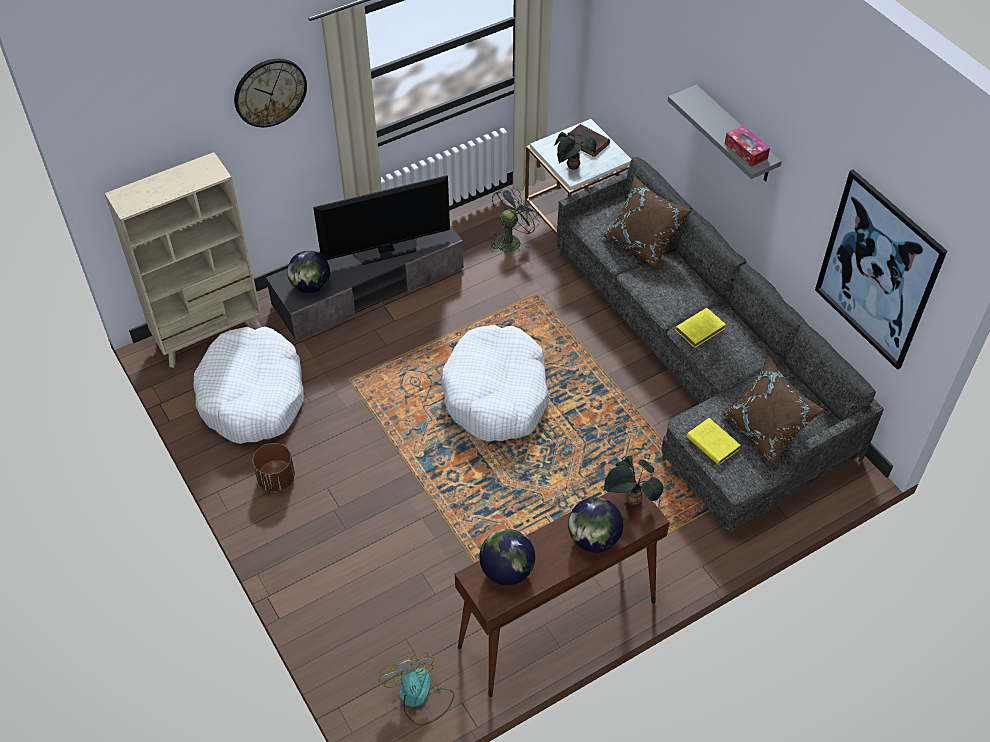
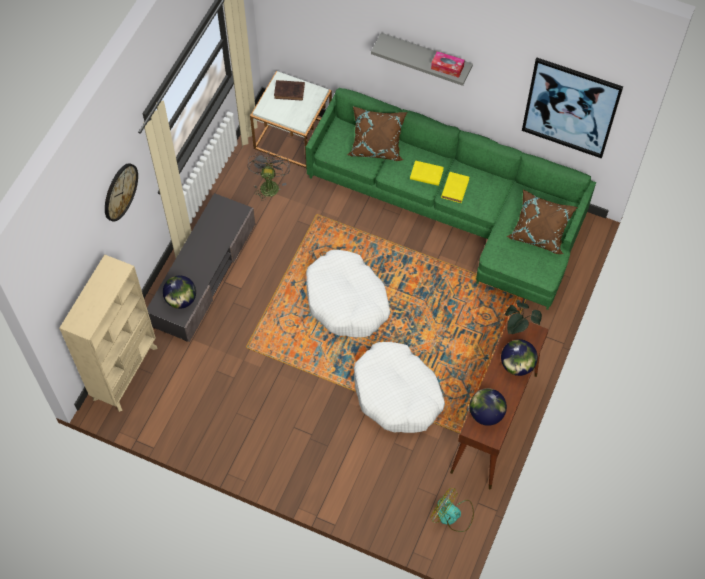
camera: 35 degrees left, 10 degrees up
(252, 396) = (193, 397): white dog bed -> white dog bed (397, 394)
(276, 479) = (257, 441): brown planter -> none
(386, 250) = (209, 244): television -> none
(572, 167) = (294, 116): potted plant -> none
(702, 370) = (456, 209): grey sofa -> green sofa
(711, 442) = (515, 260): yellow book -> yellow book (425, 174)

